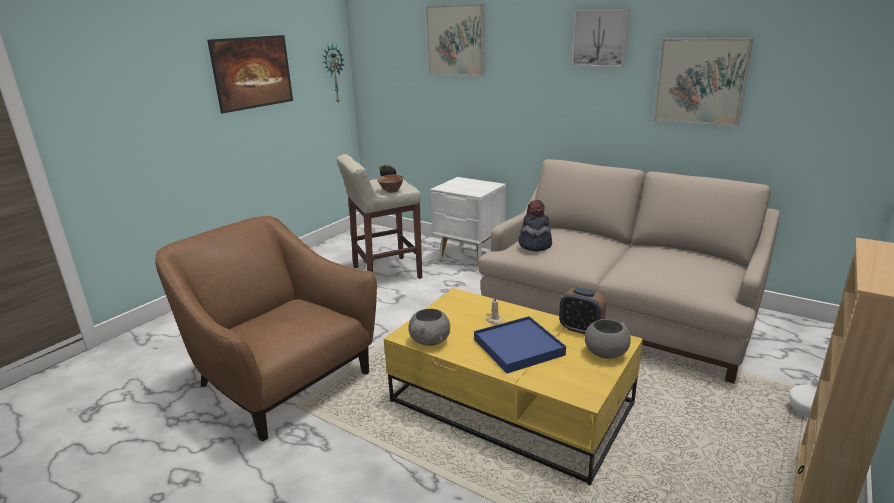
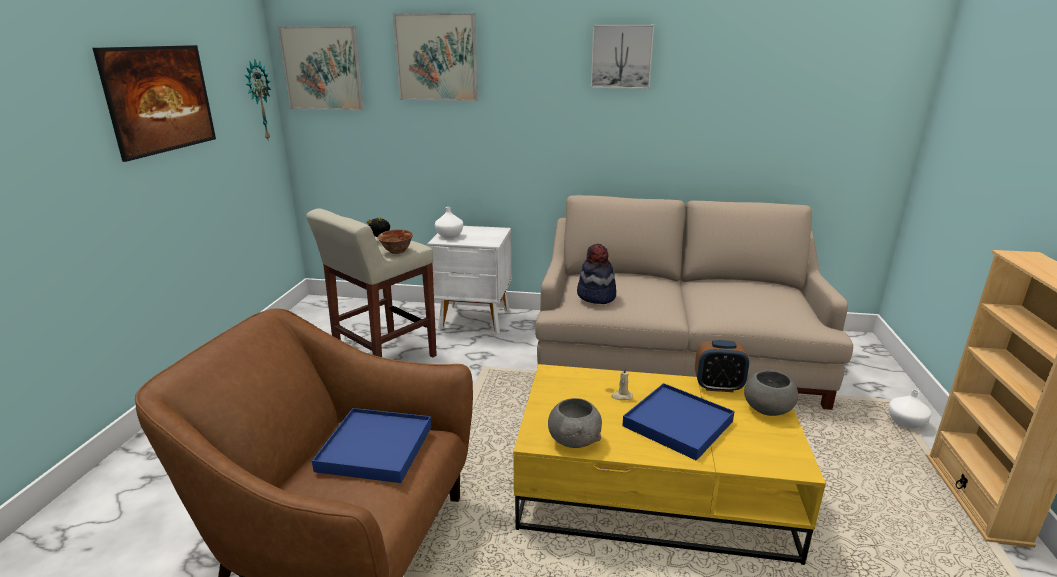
camera: 25 degrees left, 0 degrees up
(297, 316) = (375, 448): none -> blue tray
(452, 185) = (450, 235): none -> white vase
(700, 81) = (730, 103): picture -> picture (322, 68)

